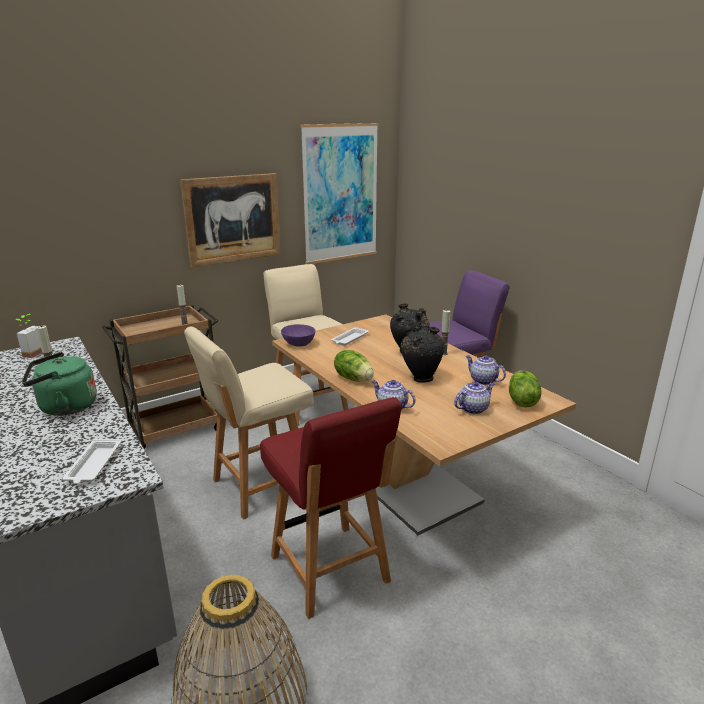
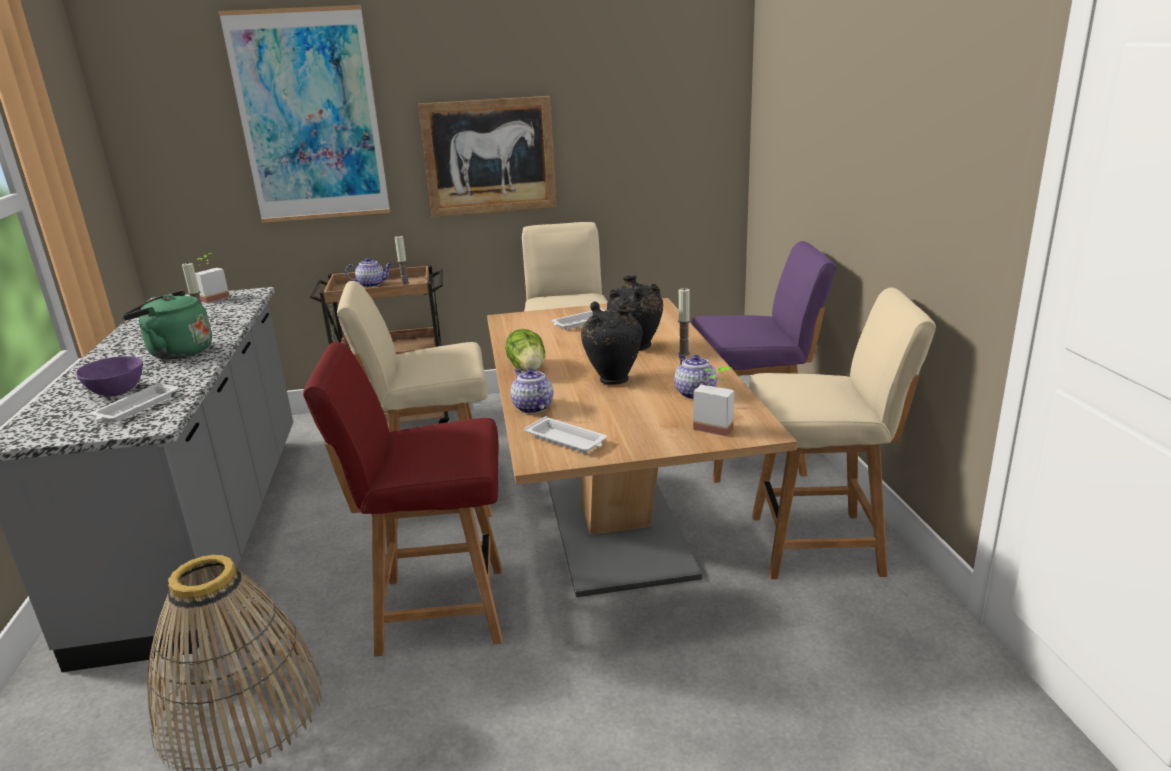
camera: 25 degrees right, 0 degrees up
(298, 344) = (511, 322): purple bowl -> purple bowl (116, 391)
(330, 571) = (438, 610): red chair -> red chair turned 90 degrees clockwise
(340, 194) = (651, 125): picture -> picture (309, 117)
(443, 427) = (567, 440): none -> white tray
(473, 408) = (635, 425): teapot -> teapot (372, 284)
(521, 401) = (716, 426): lettuce -> potted plant
(531, 464) = (819, 545): none -> beige chair

